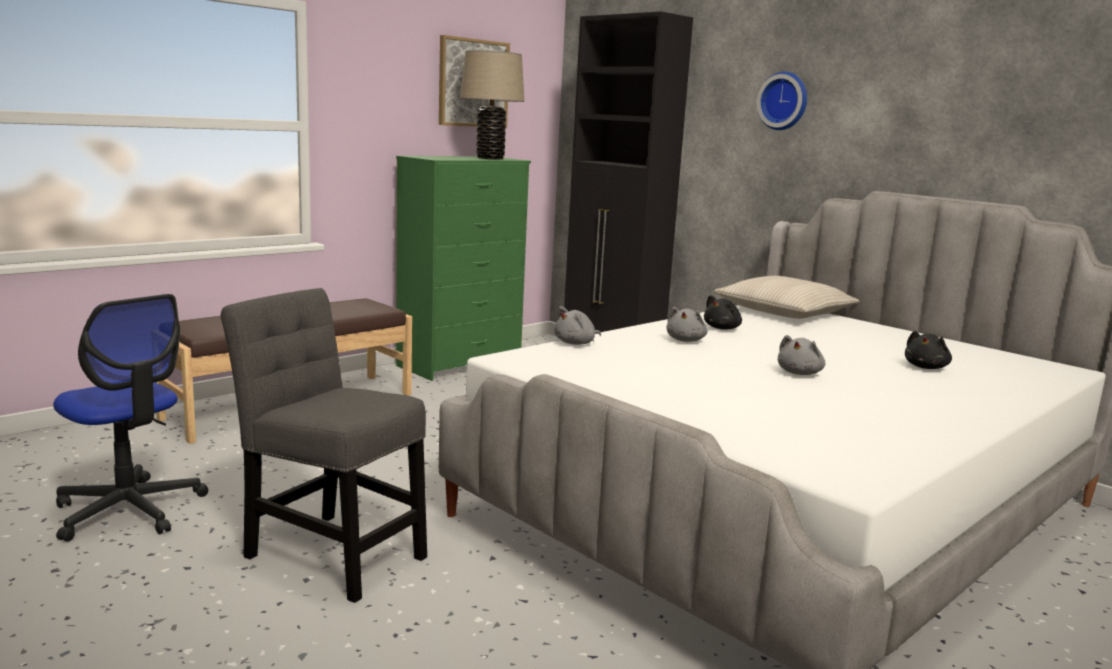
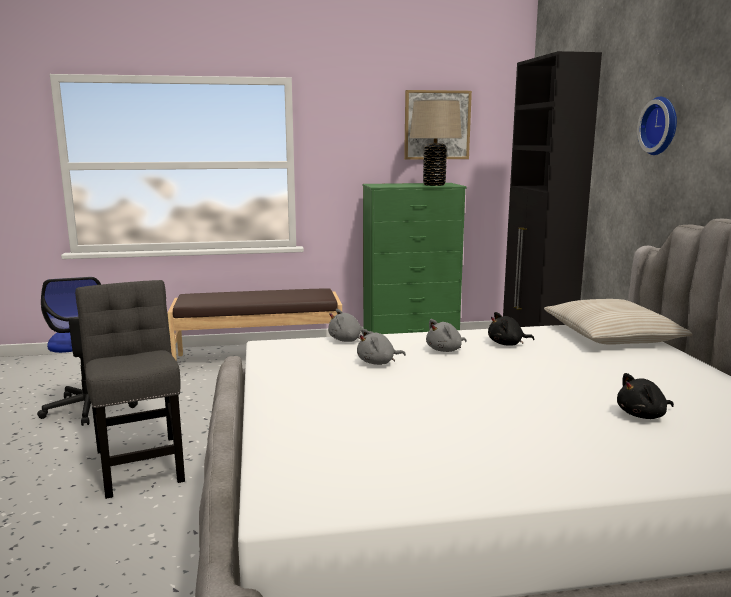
camera: 35 degrees right, 0 degrees up
(800, 373) = (482, 397): grey plush toy -> grey plush toy (378, 362)

